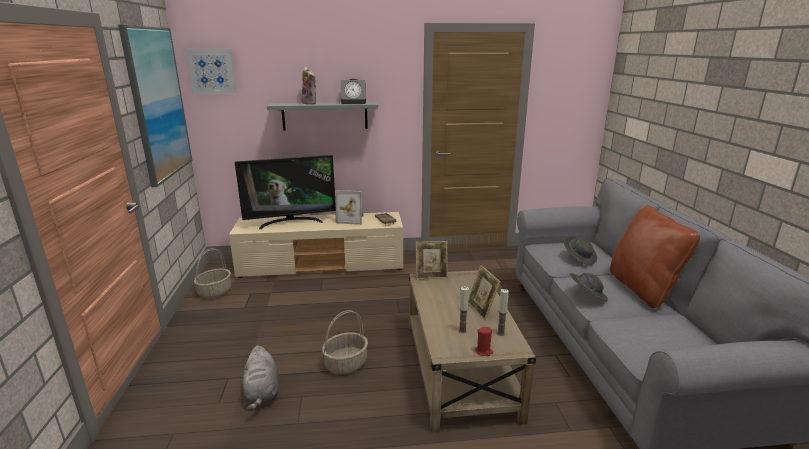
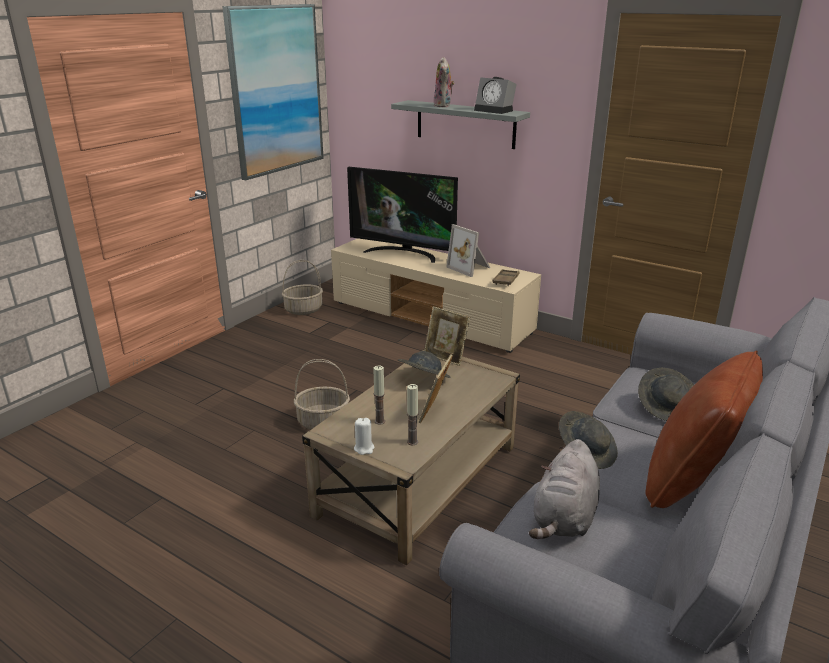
camera: 40 degrees right, 5 degrees up
(211, 71) = (354, 55): picture -> none
(262, 392) = (231, 412): grey plush toy -> grey plush toy (564, 518)
(442, 294) = (423, 380): none -> grey hat
(483, 351) = (364, 448): red candle -> white candle

